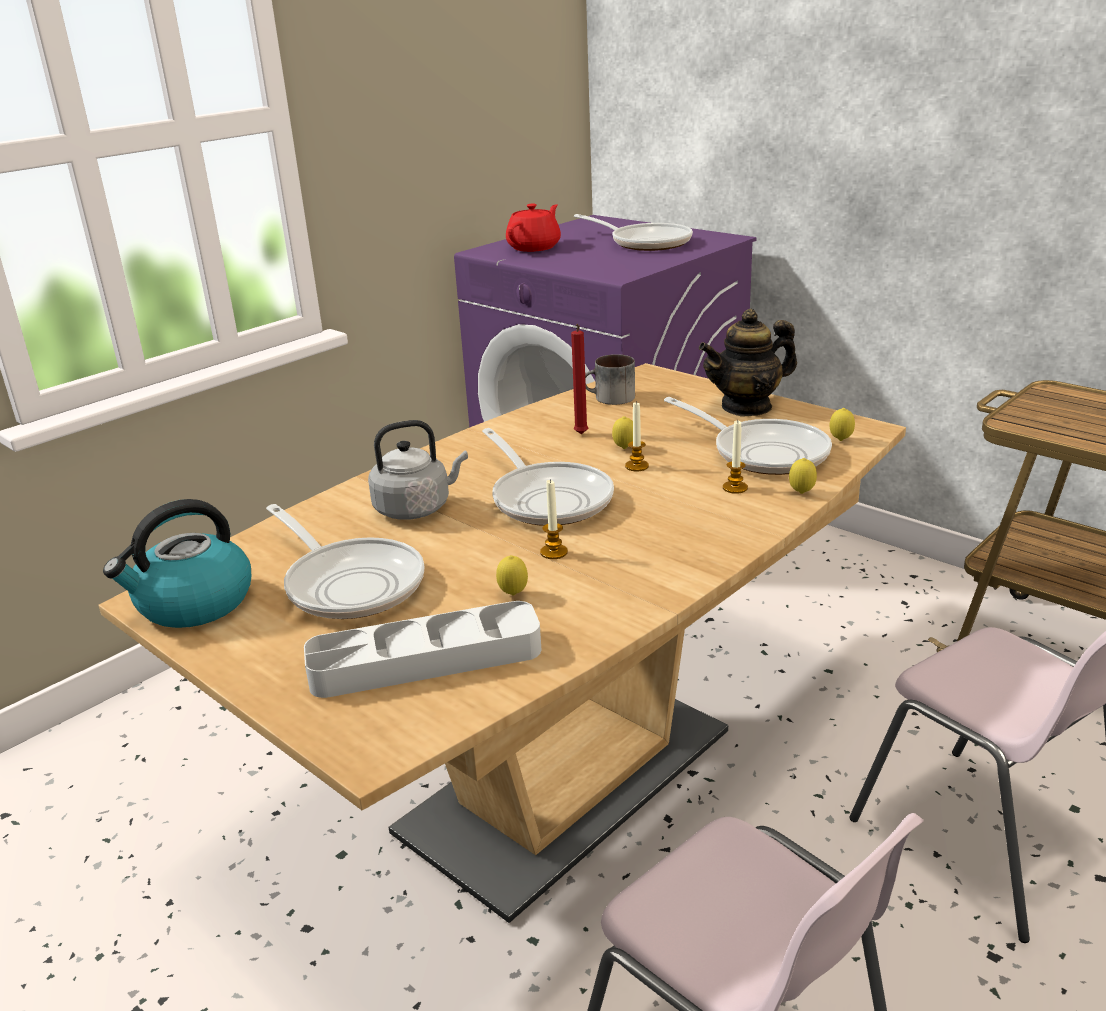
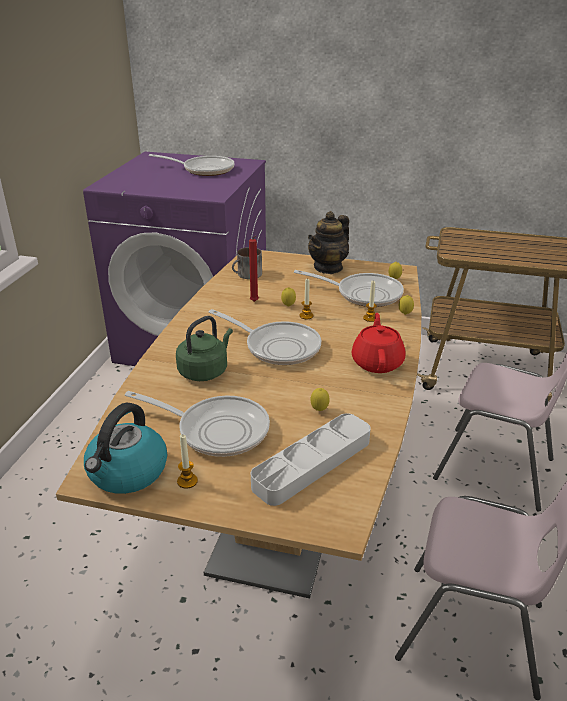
camera: 30 degrees left, 5 degrees up
(416, 508) = (205, 371): grey kettle -> green kettle
(535, 247) = (135, 180): red teapot -> red teapot (377, 362)
(554, 552) = (315, 379): candle -> candle (187, 481)

